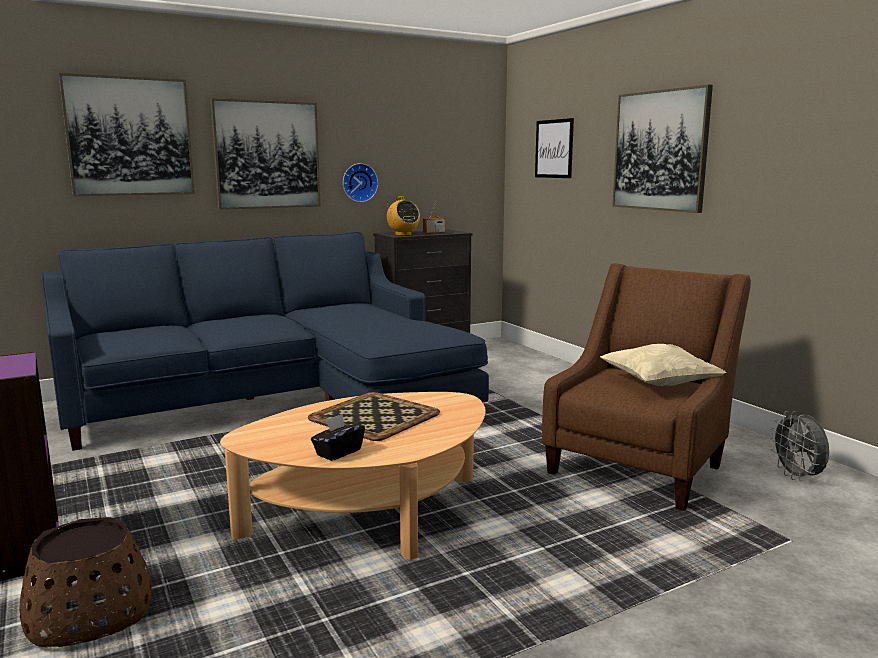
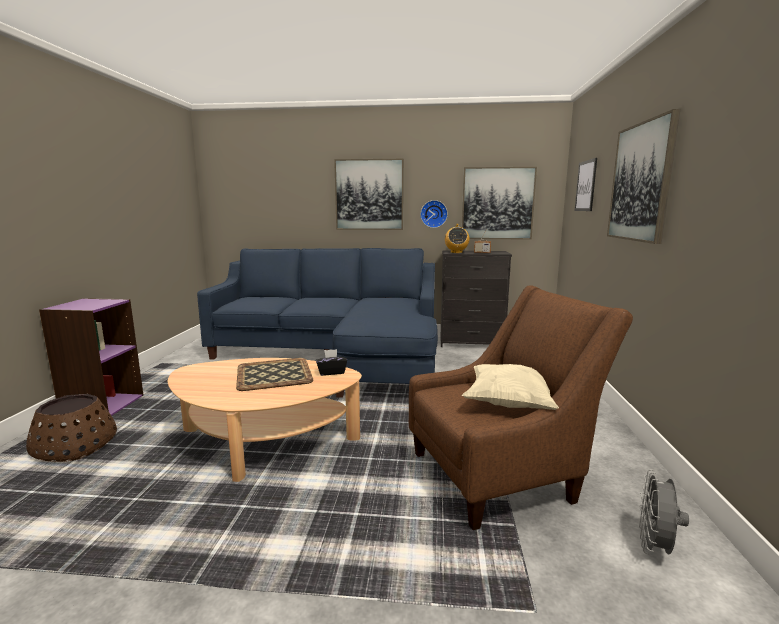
camera: 35 degrees right, 0 degrees up
(130, 137) = (288, 184): picture -> picture (497, 203)
(338, 452) = (206, 392): black tissue box -> black tissue box (331, 372)

